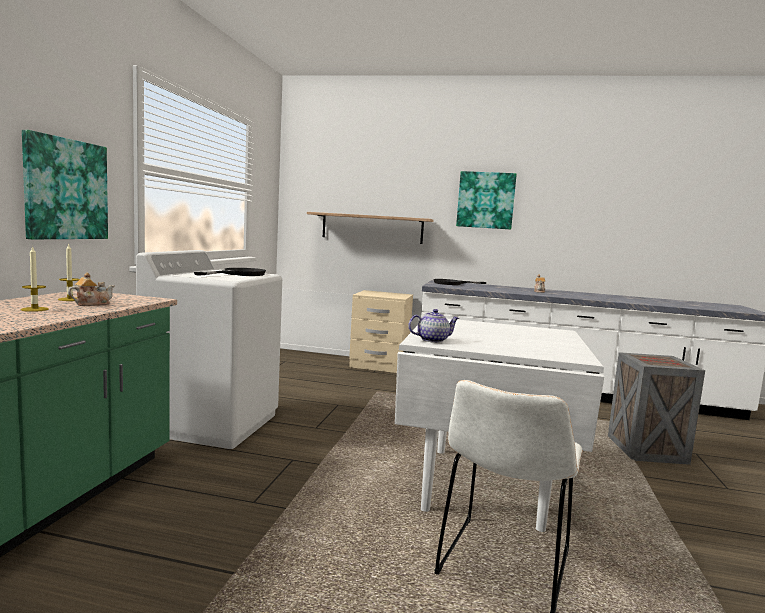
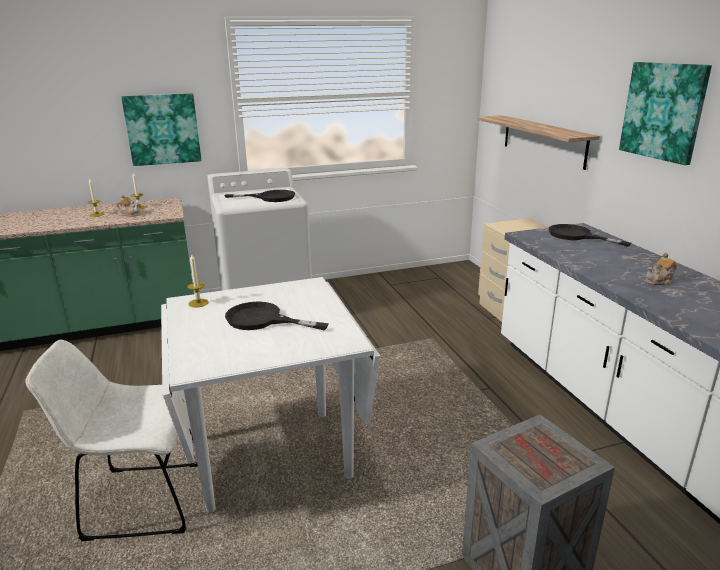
camera: 60 degrees right, 15 degrees up
(432, 340) = (198, 303): teapot -> candle
(498, 335) = (263, 320): none -> black frying pan

